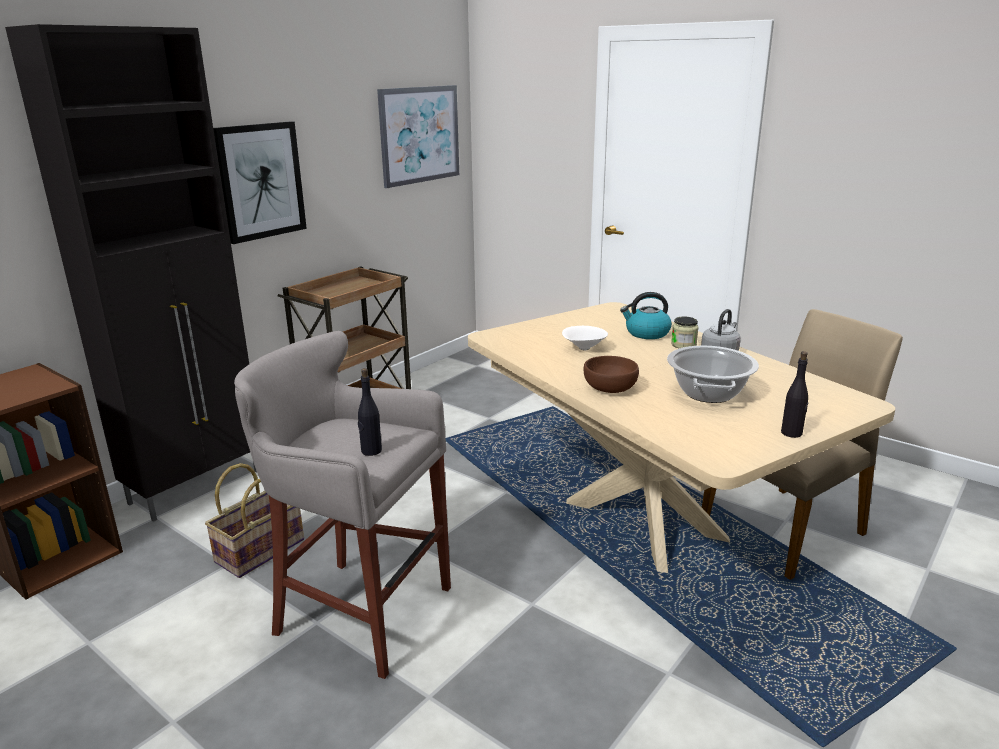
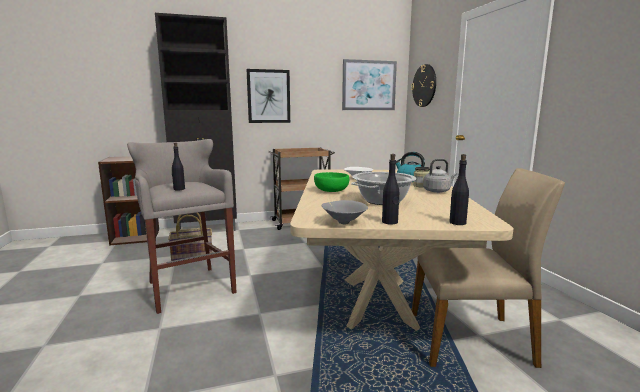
camera: 35 degrees right, 10 degrees down
(518, 134) = (424, 85): none -> wall clock
(610, 388) = (331, 191): brown bowl -> green bowl
(755, 451) = (343, 222): none -> grey bowl
(843, 412) = (457, 223): none -> black bottle

